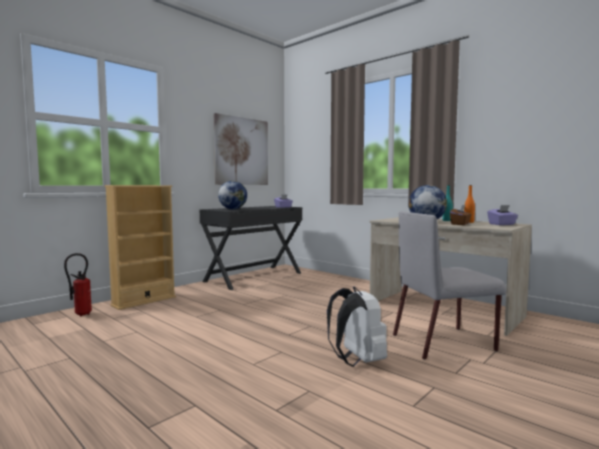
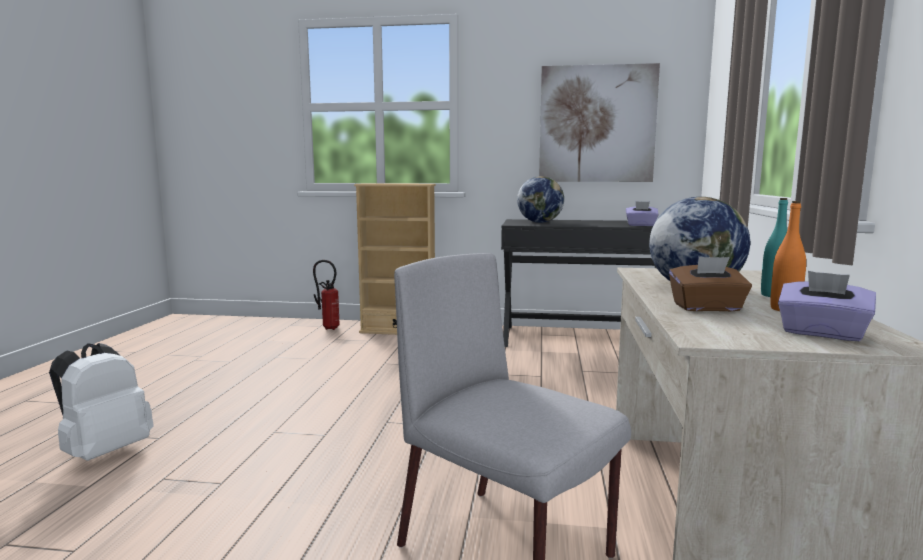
camera: 55 degrees right, 5 degrees up
(357, 361) = (339, 490): white backpack -> white backpack (105, 452)

